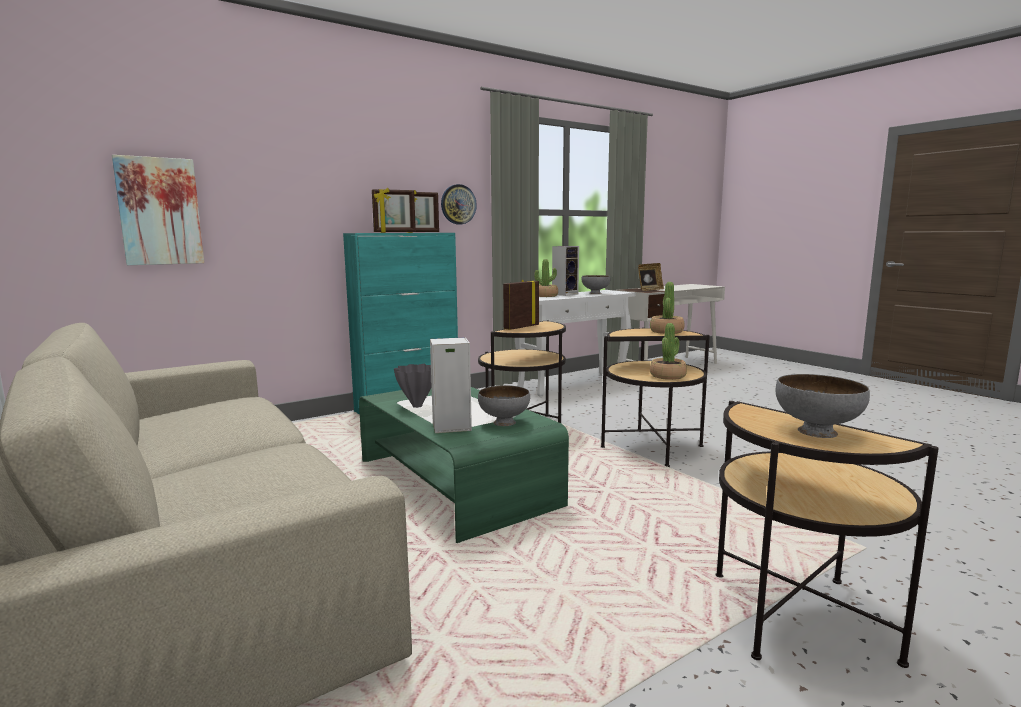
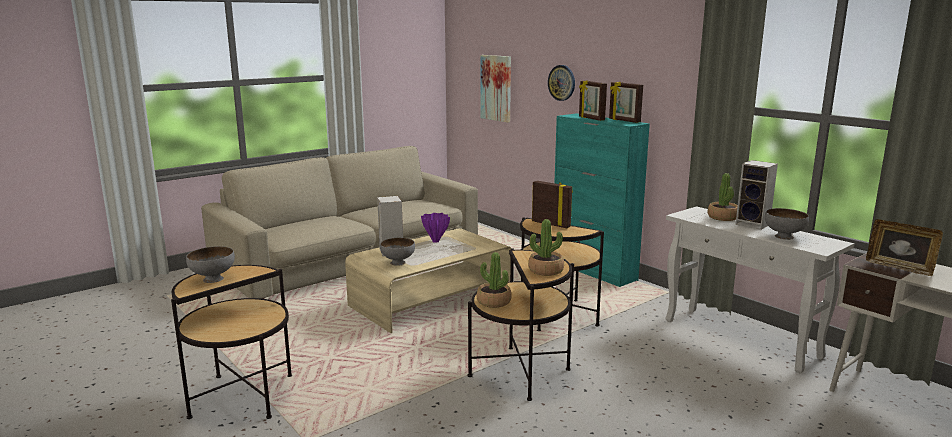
camera: 85 degrees right, 5 degrees up
(416, 406) = (436, 241): grey vase -> purple vase
(455, 482) = (431, 300): green coffee table -> beige coffee table
(458, 204) = (676, 96): wall clock -> wall clock (562, 82)

